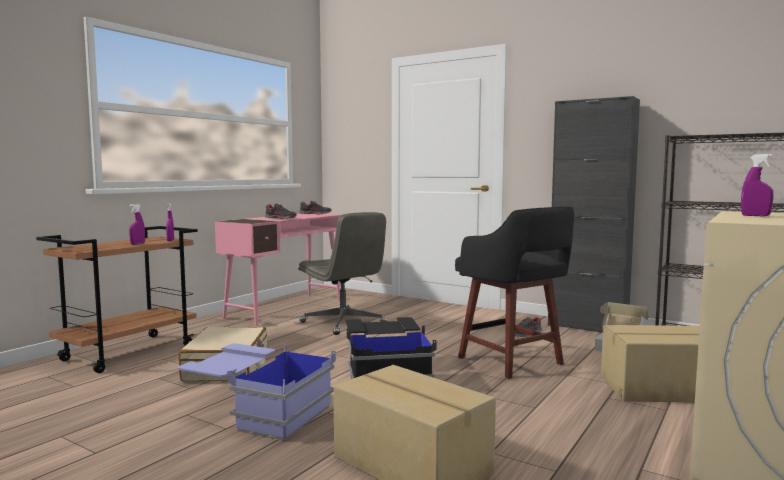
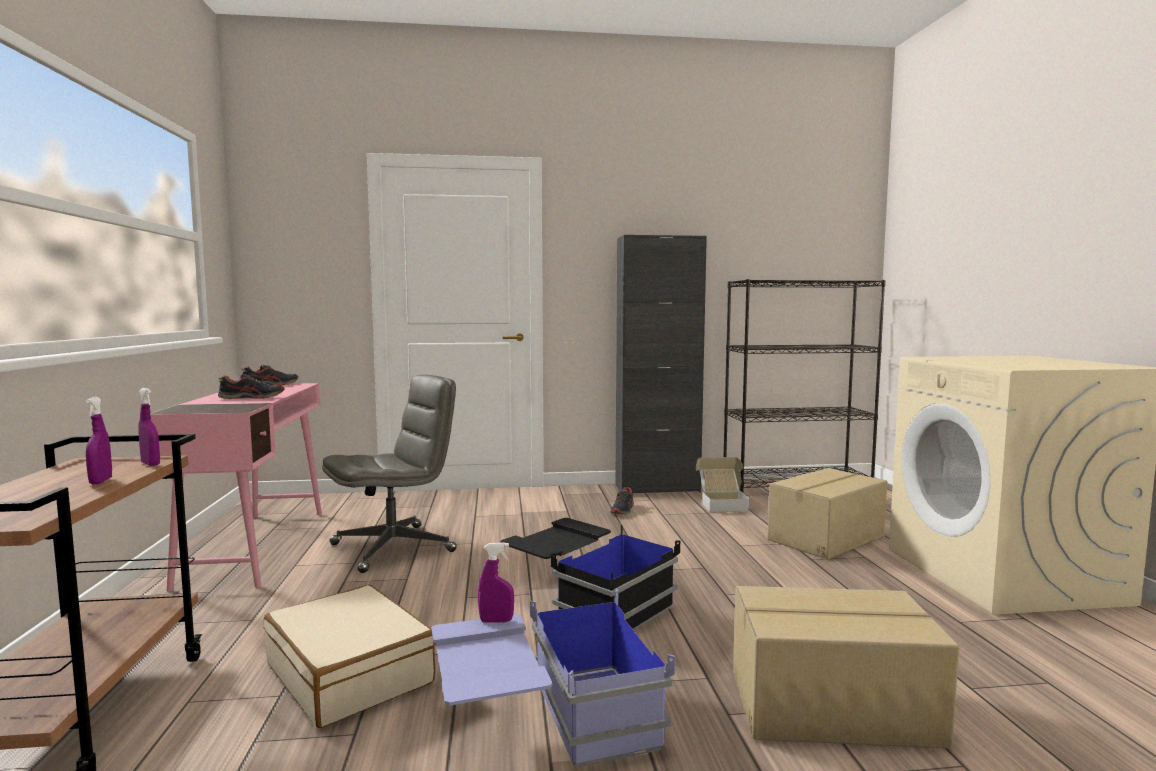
camera: 40 degrees left, 0 degrees up
(344, 323) = (394, 547): grey office chair -> grey office chair turned 45 degrees counterclockwise
(512, 362) = (673, 545): black stool -> none
(755, 216) = (969, 361): purple spray bottle -> purple spray bottle (496, 621)

